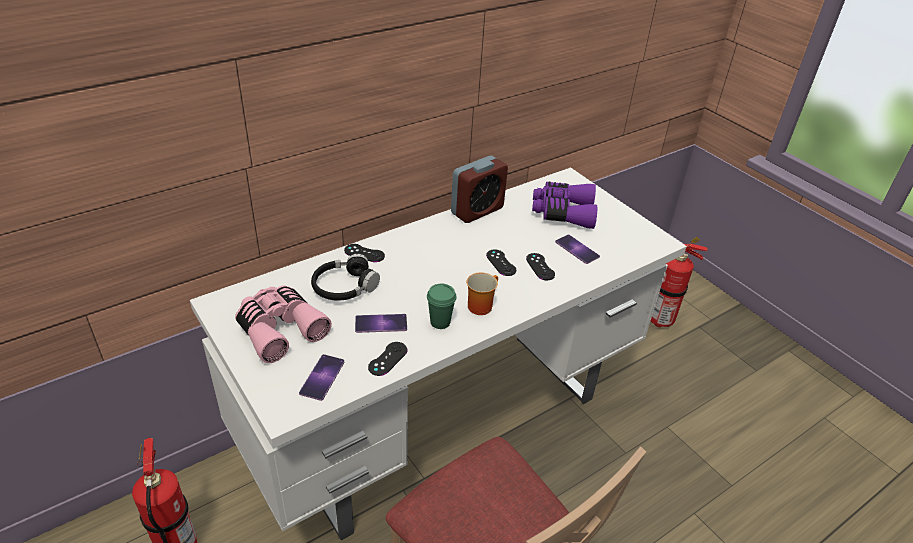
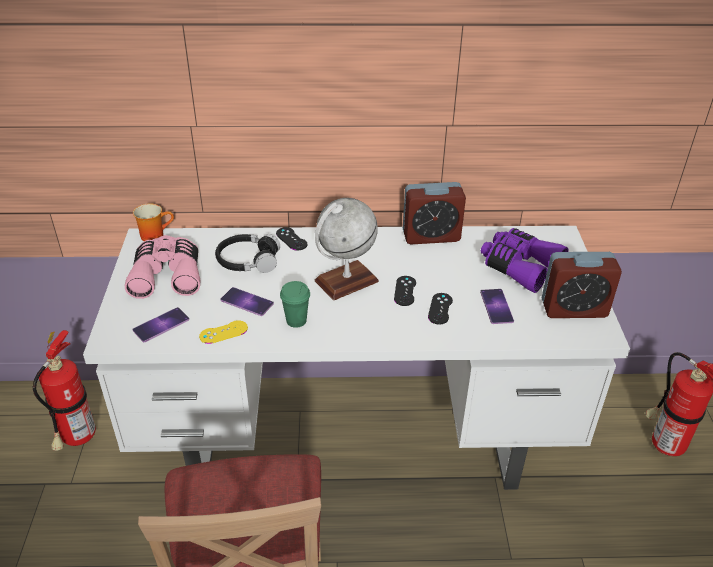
camera: 35 degrees right, 0 degrees up
(388, 359) = (223, 332): black game controller -> yellow game controller
(447, 272) = (346, 281): none -> globe
(480, 304) = (347, 320): mug -> mug (154, 234)
(628, 231) = (574, 309): none -> alarm clock

